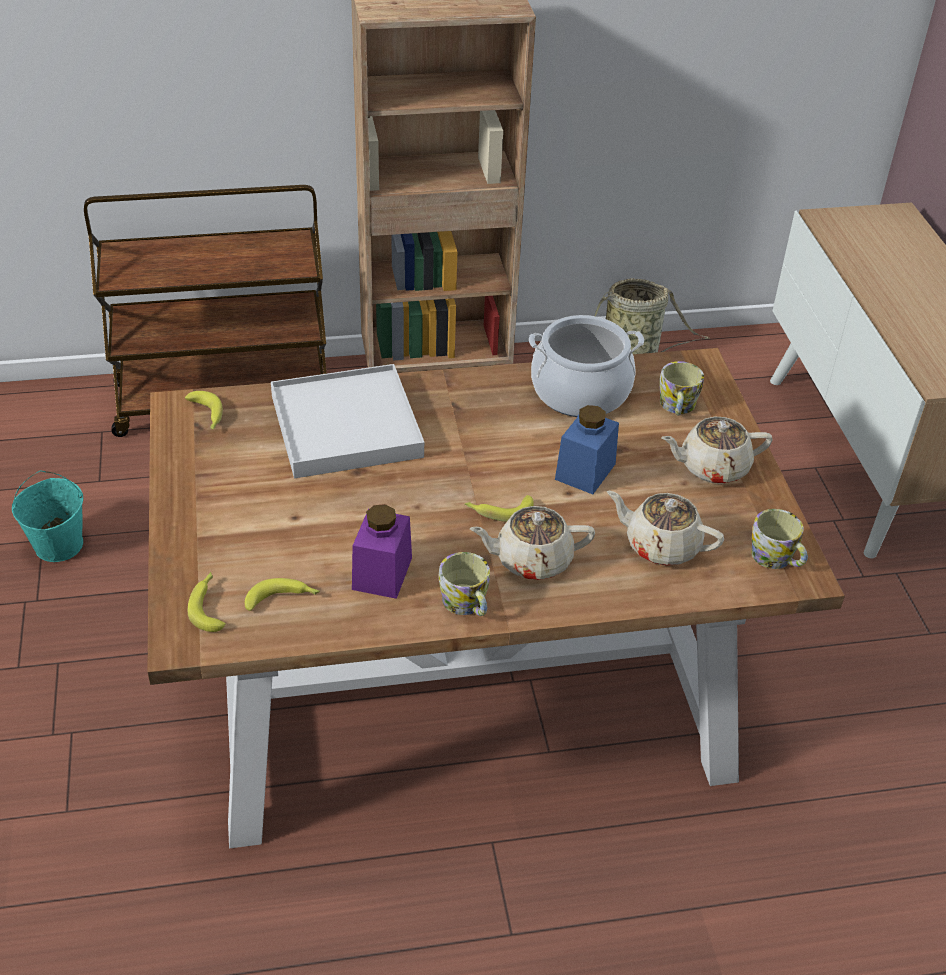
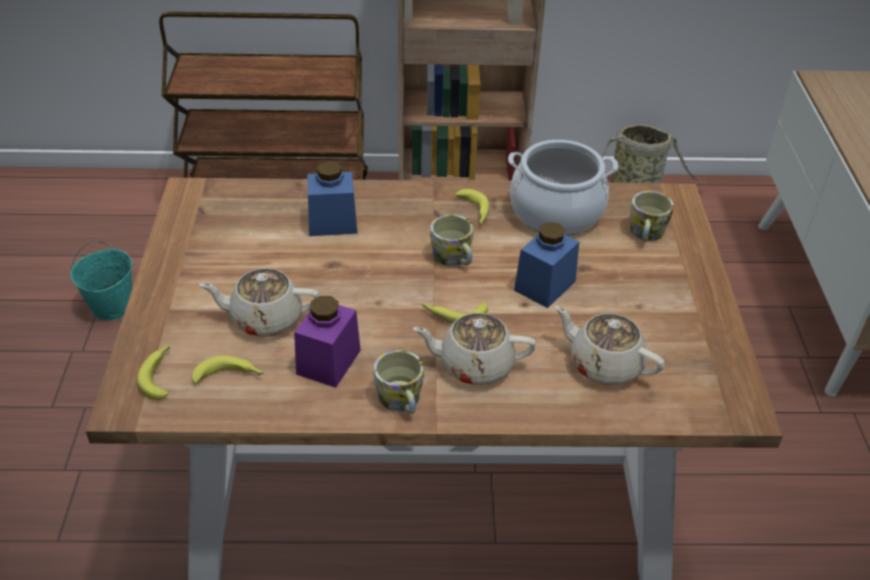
camera: 10 degrees right, 0 degrees up
(207, 416) = (211, 202): banana -> banana (474, 212)
(346, 426) = (332, 223): white tray -> blue jar
(712, 467) = (669, 294): beige teapot -> beige teapot (265, 318)
(776, 558) = (718, 390): mug -> mug (454, 259)

